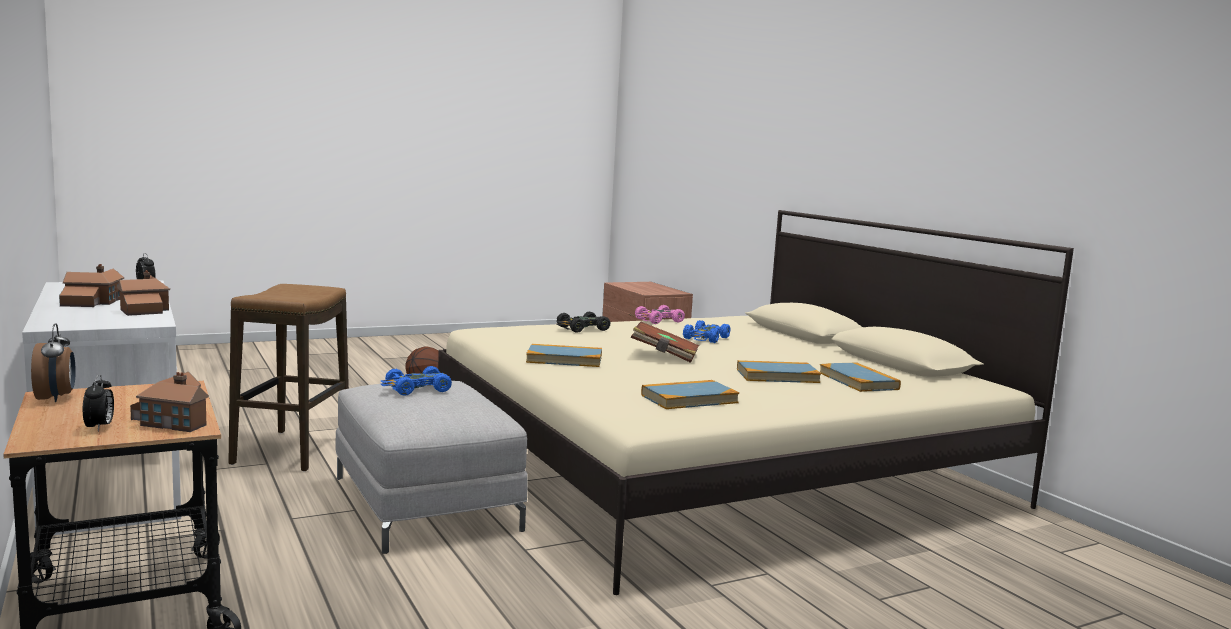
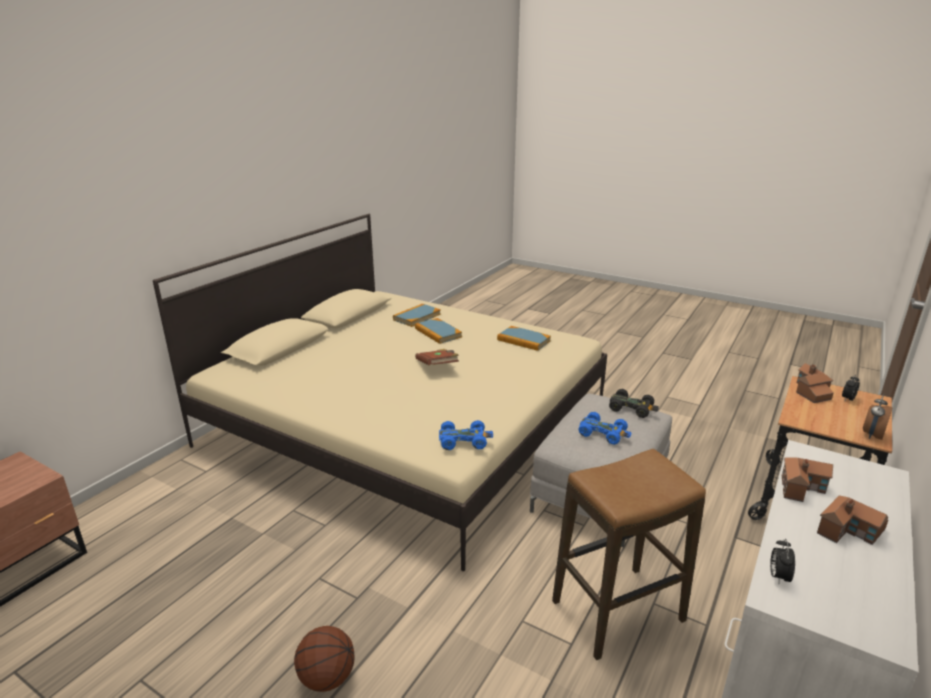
camera: 120 degrees left, 15 degrees up
(564, 359) = (499, 389): book -> none
(582, 329) = (390, 414): black toy car -> black toy car (632, 408)
(658, 320) = (296, 402): pink toy car -> none
(706, 338) = (357, 368): blue toy car -> blue toy car (464, 440)

